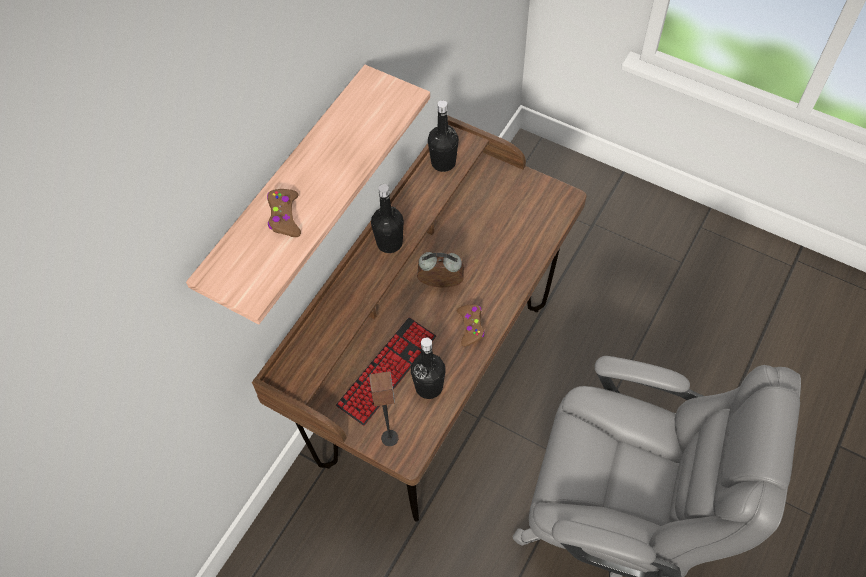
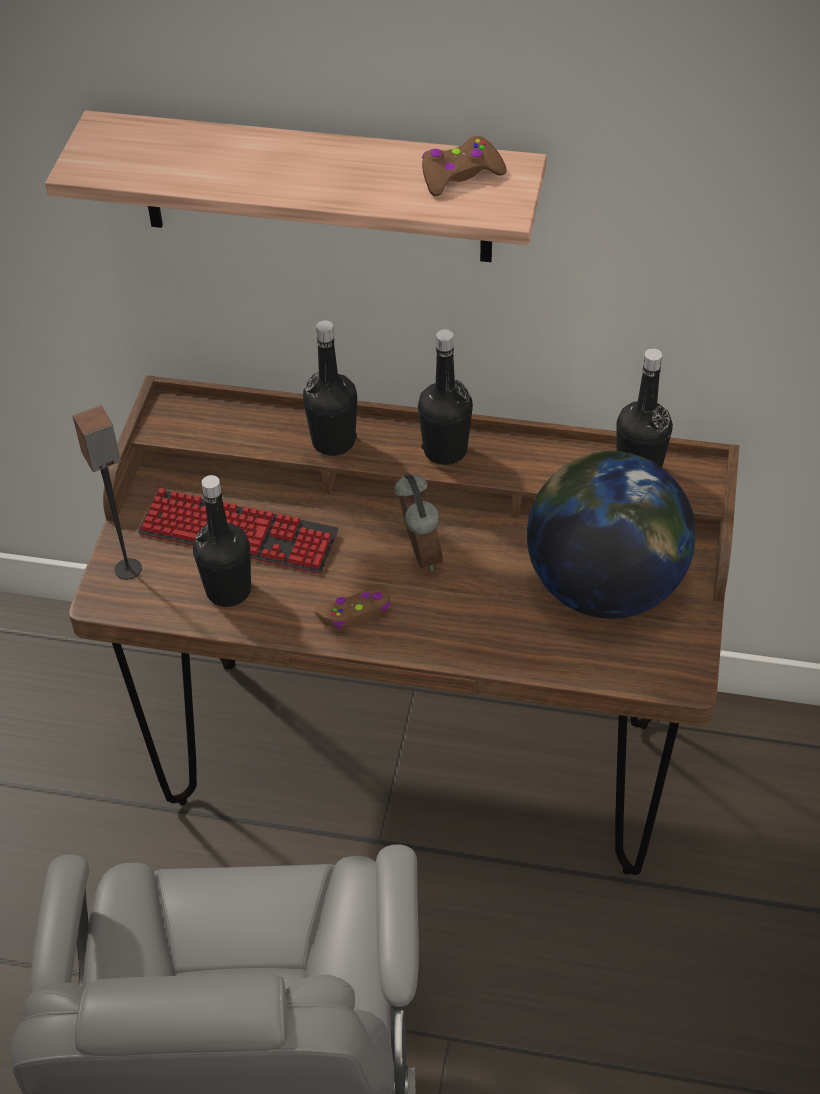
camera: 70 degrees right, 10 degrees down
(284, 217) = (219, 158): brown game controller -> brown game controller (460, 175)
(357, 295) = (333, 441): none -> black bottle
(497, 210) = (604, 586): none -> globe

